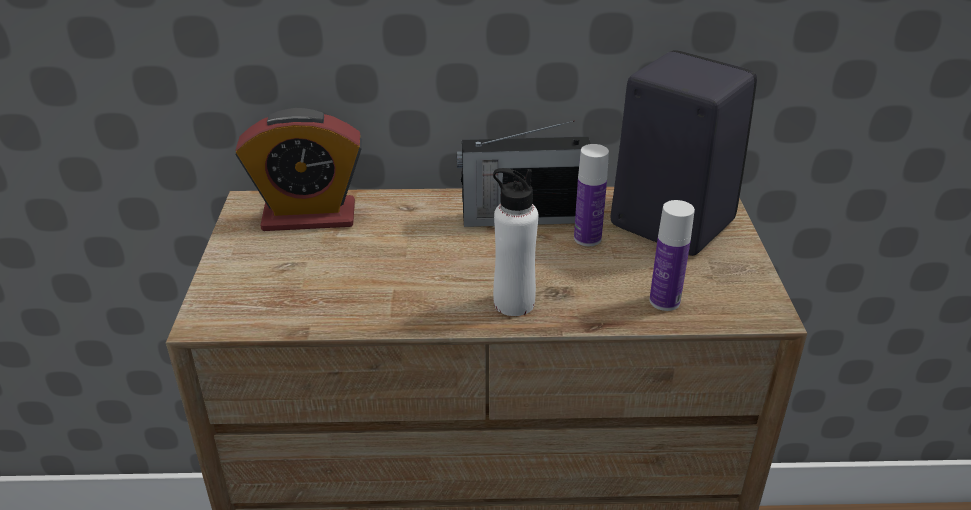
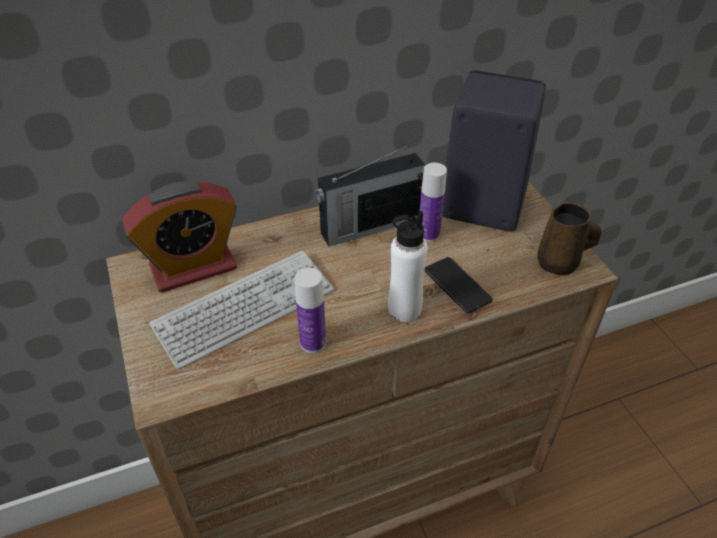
camera: 20 degrees left, 10 degrees up
(338, 264) = (245, 309): none -> keyboard
(591, 294) = (457, 285): none -> phone
(664, 301) = (511, 277): bottle -> bottle (313, 342)
(736, 300) = (559, 263): none -> brown mug

